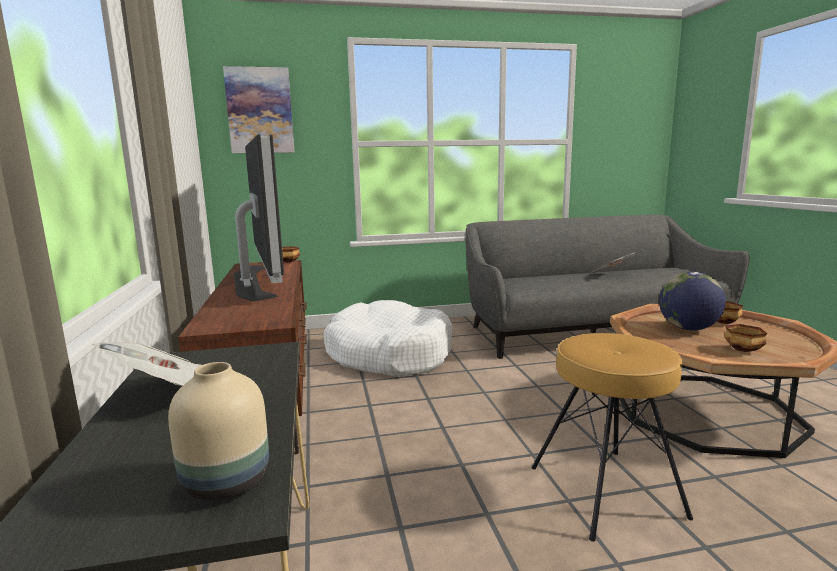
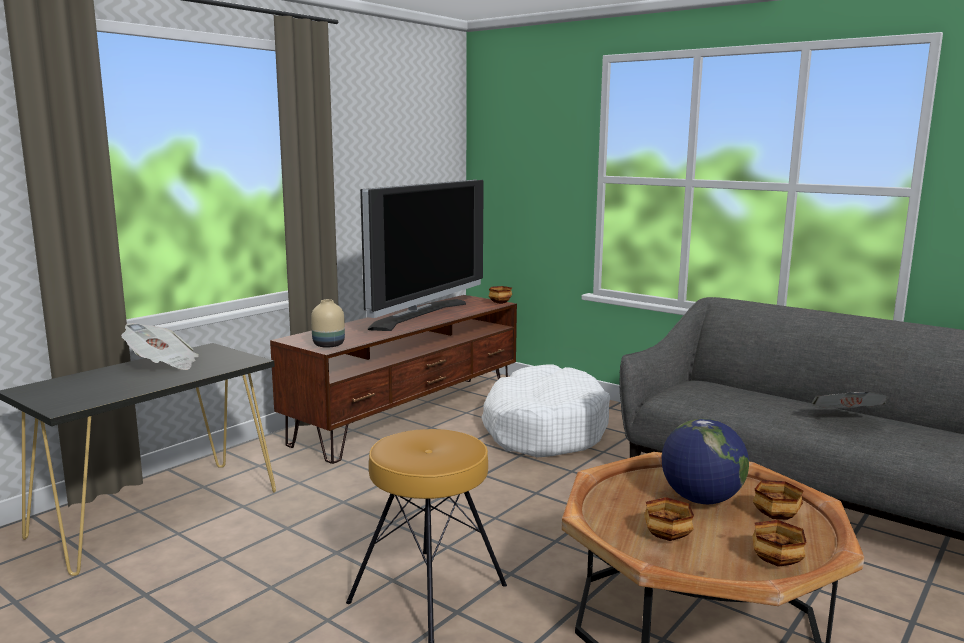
camera: 50 degrees right, 0 degrees up
(227, 483) = (82, 399): beige vase -> beige vase (328, 345)
(260, 111) = (515, 140): picture -> none
(789, 339) = (775, 561): none -> bowl

